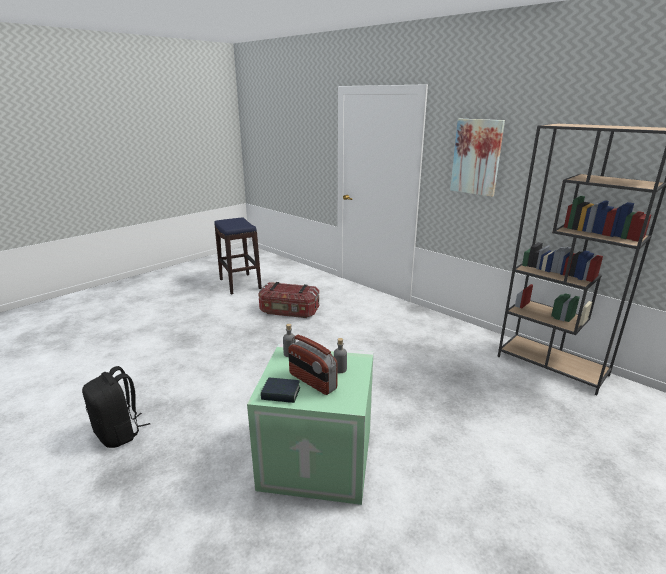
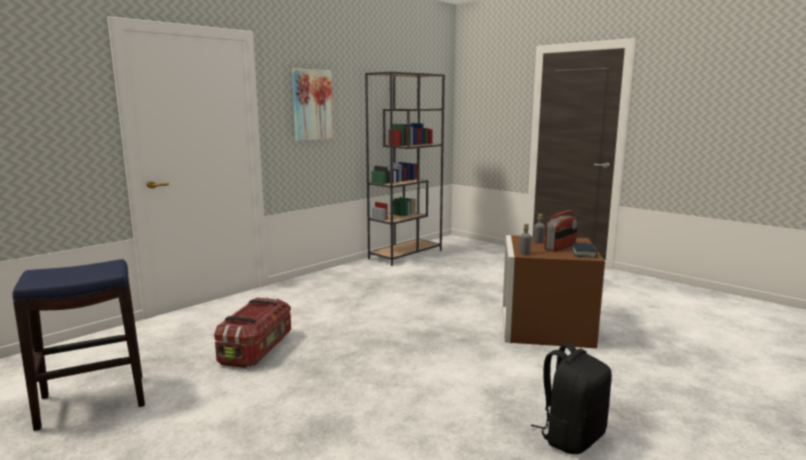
camera: 90 degrees left, 10 degrees down
(319, 456) = (544, 326): green storage box -> brown storage box

